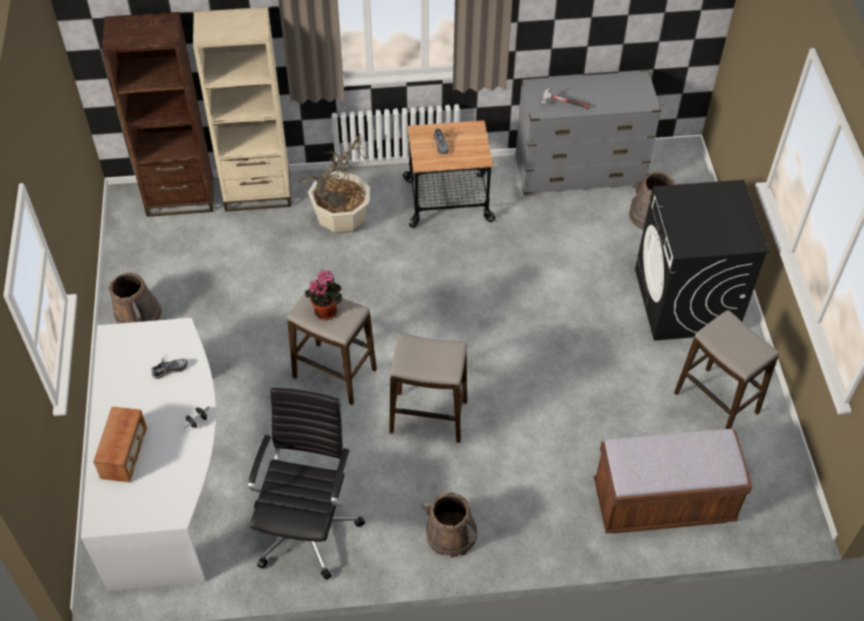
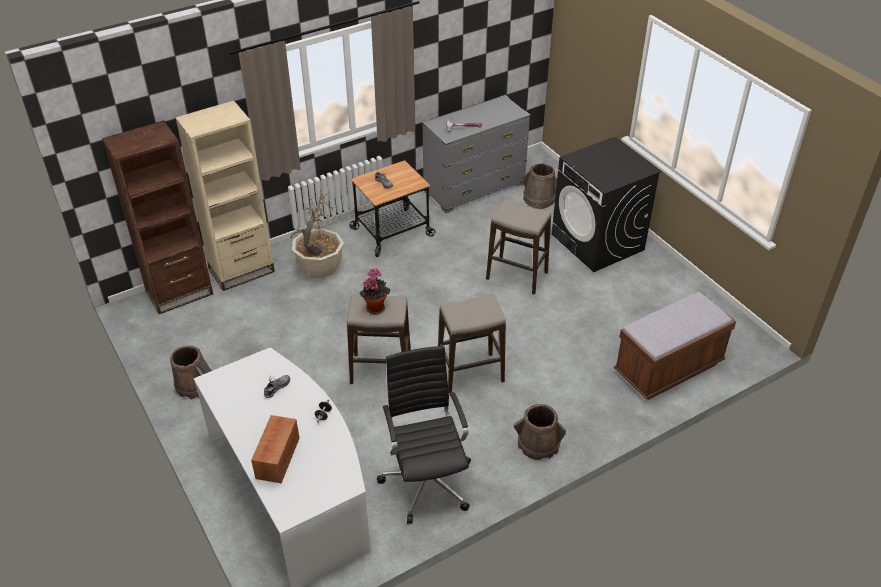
camera: 25 degrees left, 10 degrees down
(124, 453) = (277, 459): radio -> radio turned 150 degrees counterclockwise
(716, 403) = (659, 295): stool -> stool (516, 276)

